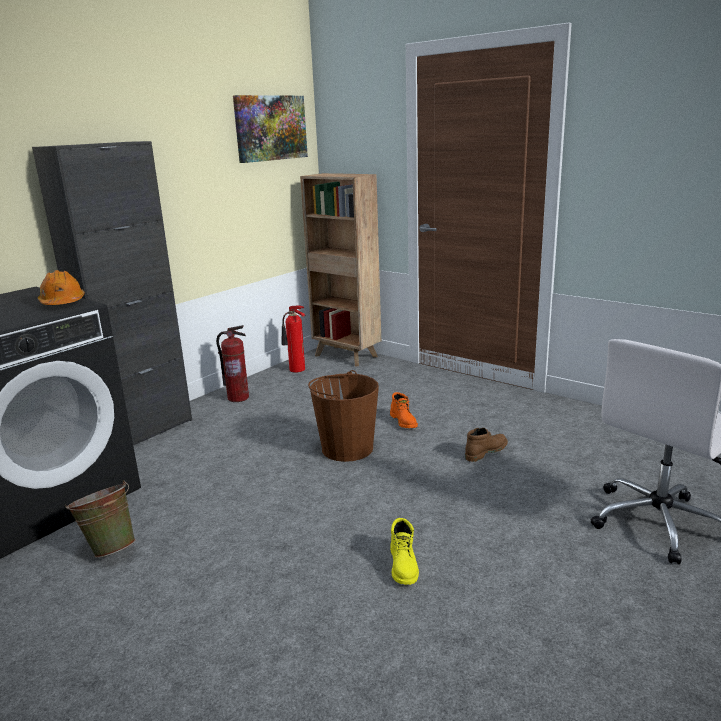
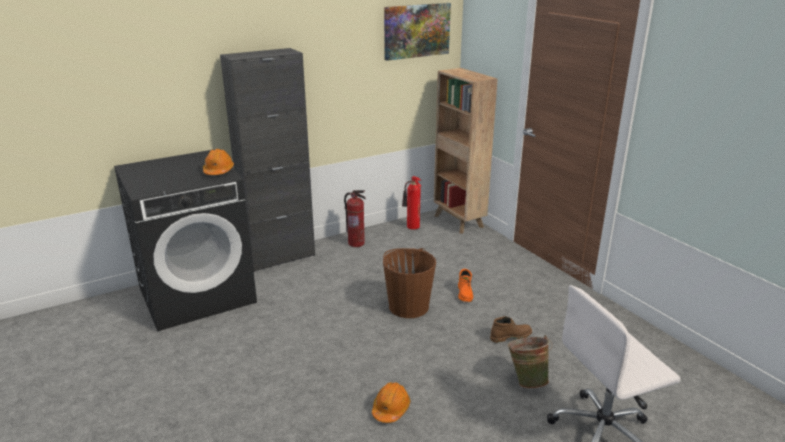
camera: 20 degrees right, 5 degrees up
(110, 547) = (220, 341): green bucket -> green bucket (527, 380)
(404, 565) = (391, 409): yellow boot -> orange hard hat

